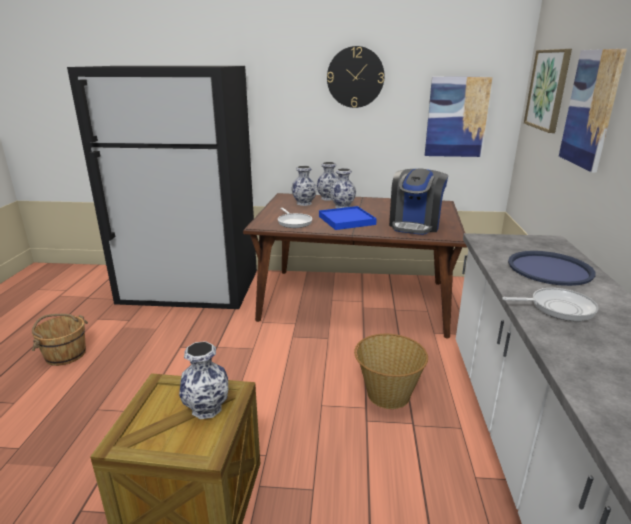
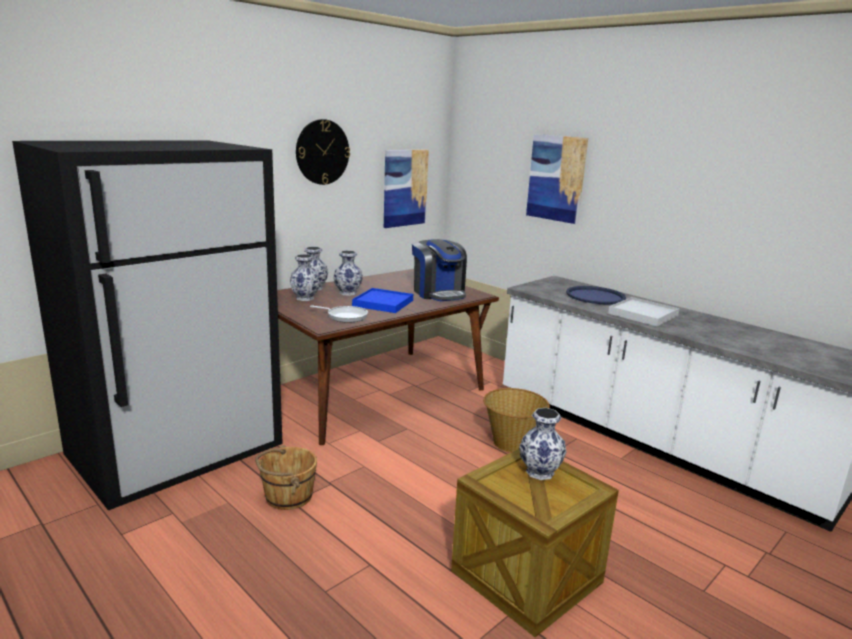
camera: 50 degrees left, 5 degrees down
(65, 354) = (166, 583): brown bucket -> brown bucket (287, 496)
(548, 90) = (489, 161): picture -> none
(558, 308) = (643, 314): frying pan -> white tray

